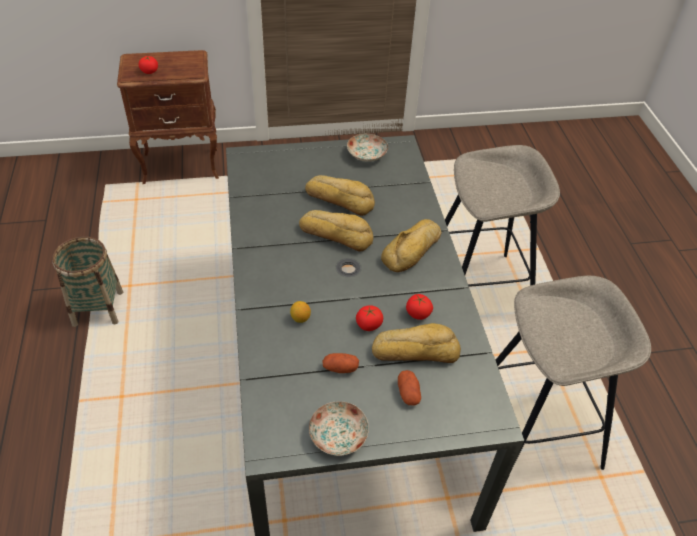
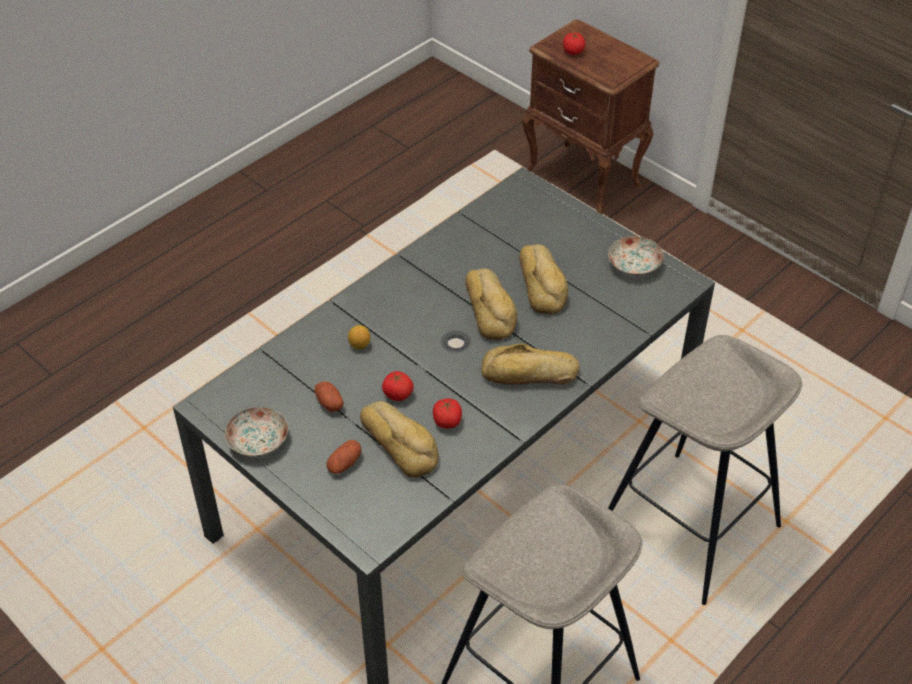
camera: 55 degrees right, 0 degrees up
(98, 308) = (350, 253): basket -> none

